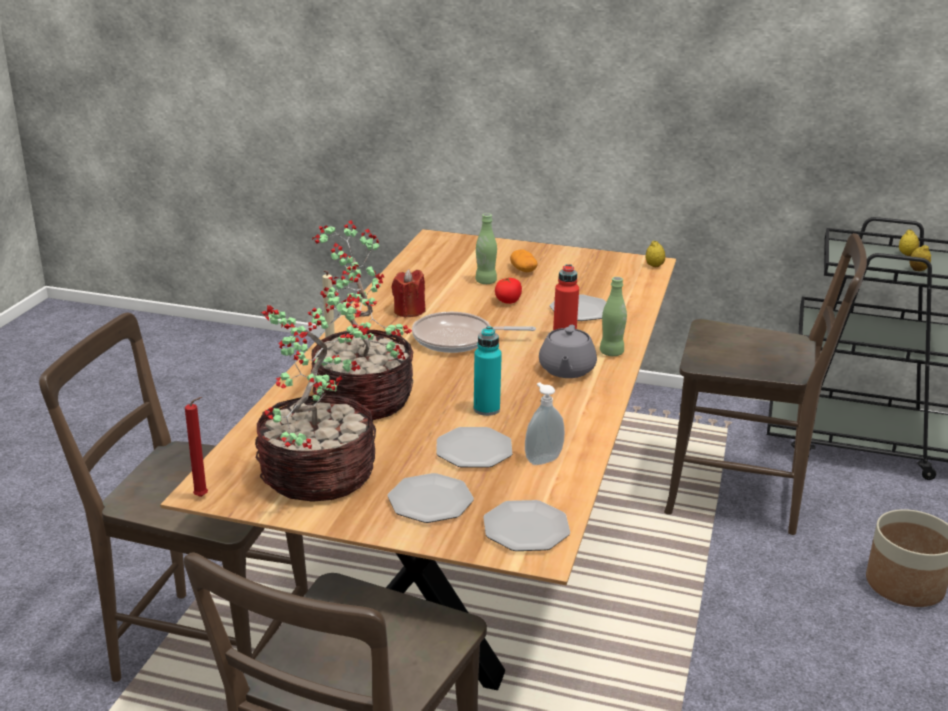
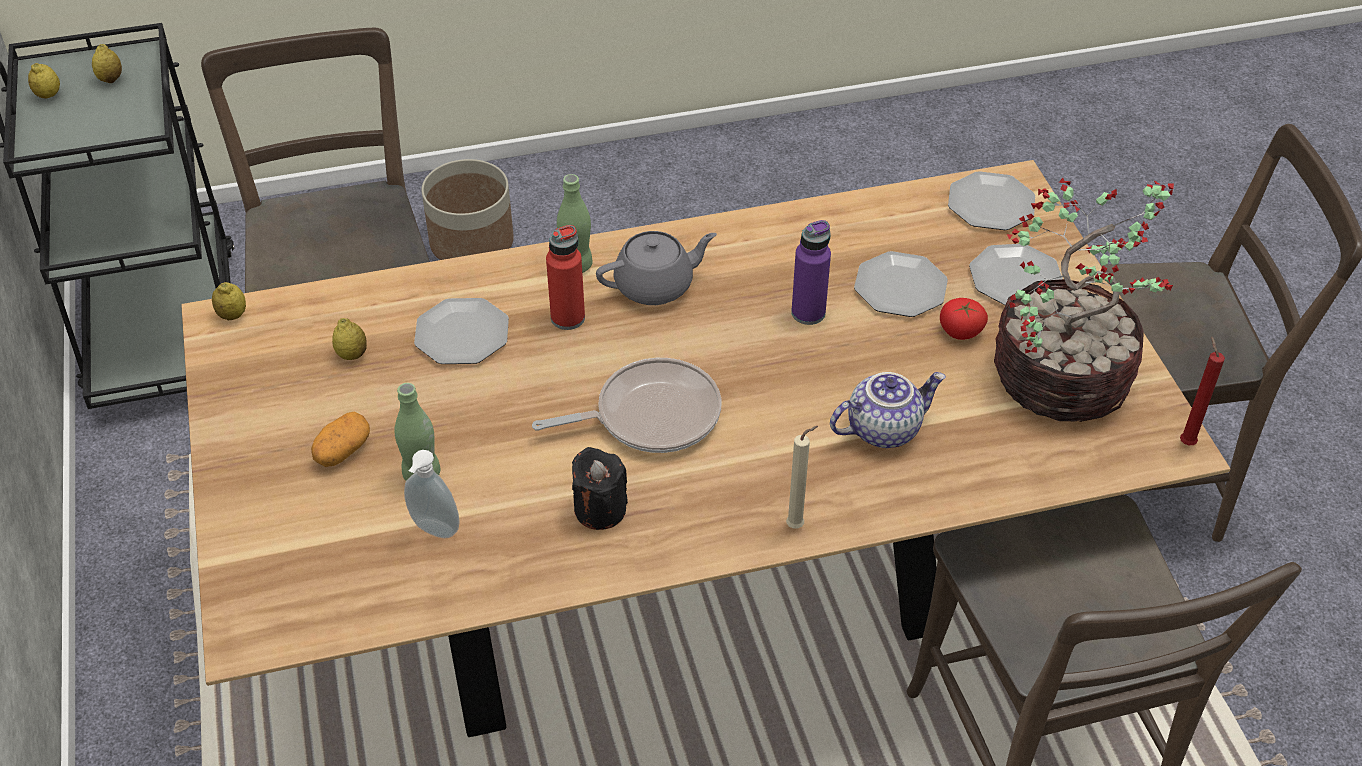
camera: 120 degrees left, 20 degrees up
(361, 398) = (883, 428): potted plant -> teapot
(409, 311) = (600, 509): red candle -> black candle
(457, 339) = (650, 415): frying pan -> frying pan turned 75 degrees counterclockwise
(486, 409) = (808, 313): turquoise bottle -> purple bottle
(508, 301) = (483, 418): tomato -> tomato (960, 332)
(542, 459) = (868, 235): soap dispenser -> soap dispenser (433, 530)
(592, 284) = (352, 355): none -> lemon

